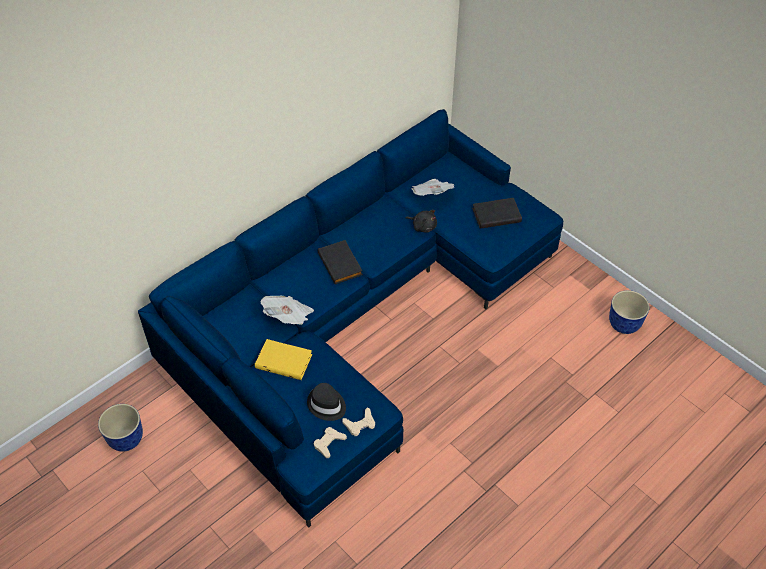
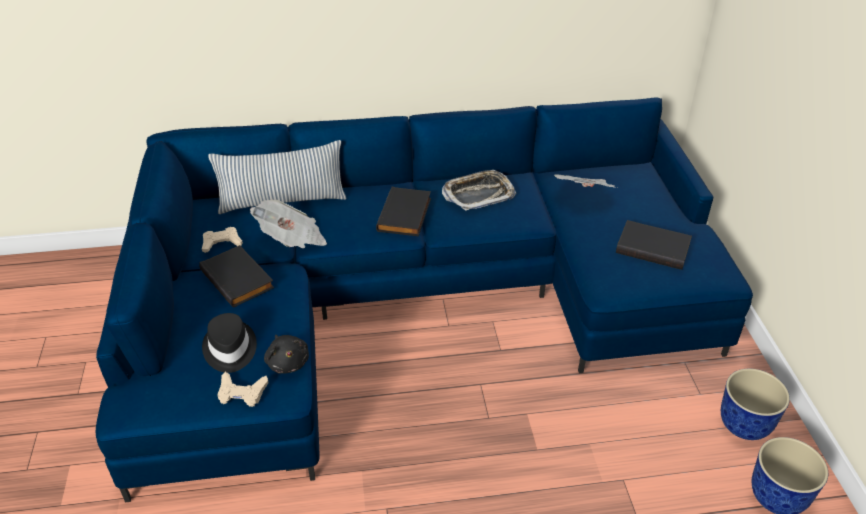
camera: 35 degrees right, 10 degrees down
(126, 439) = (67, 299): planter -> planter (744, 424)
(253, 293) = (282, 201): none -> pillow
(284, 360) = (239, 279): yellow book -> black book
(329, 443) = (184, 393): beige game controller -> beige game controller (221, 243)
(370, 226) = (478, 194): none -> tray
(423, 226) = (543, 221): black plush toy -> black plush toy (288, 362)

